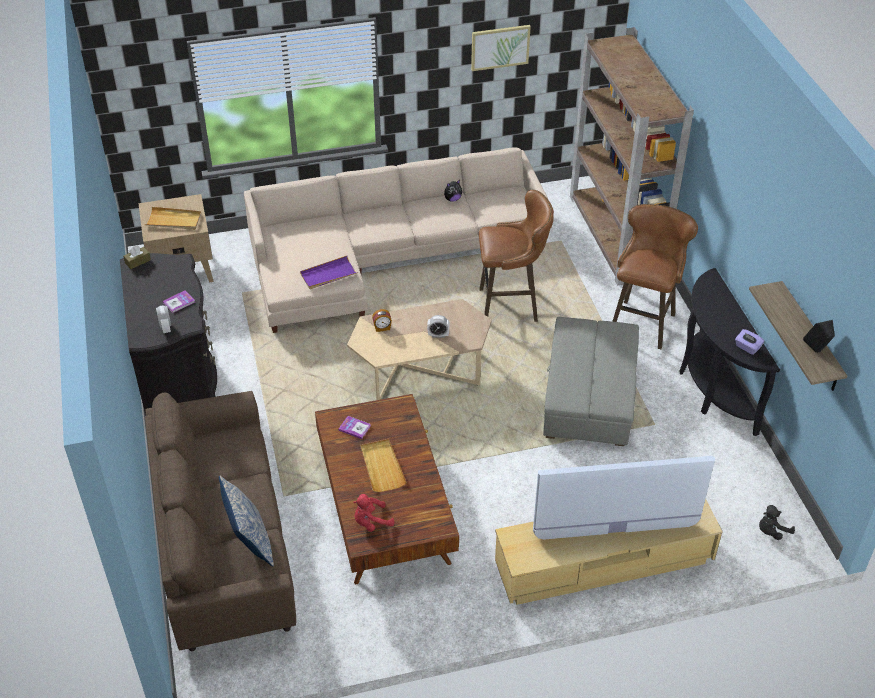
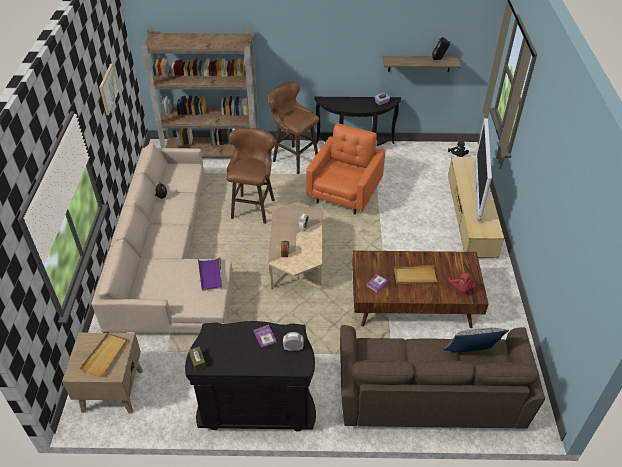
camera: 75 degrees left, 0 degrees up
(588, 395) = (345, 193): grey ottoman -> orange armchair

